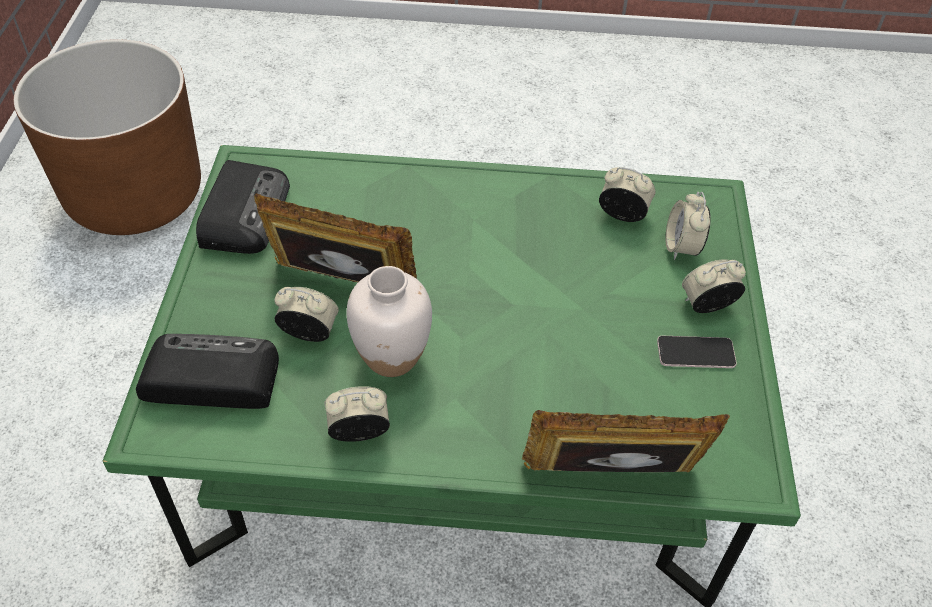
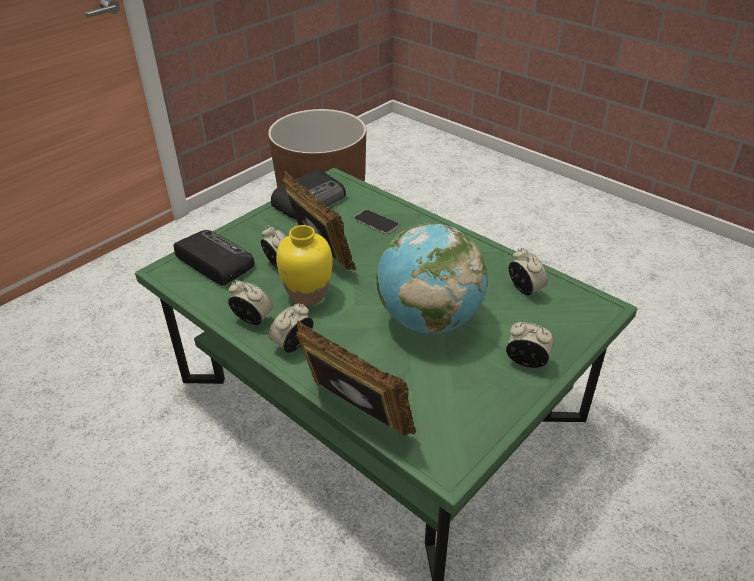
camera: 40 degrees right, 10 degrees down
(391, 358) = (307, 295): white vase -> yellow vase
(564, 310) = (429, 320): none -> globe
(682, 247) = (546, 323): alarm clock -> alarm clock (293, 345)
(695, 353) = (488, 382): phone -> phone (376, 222)

